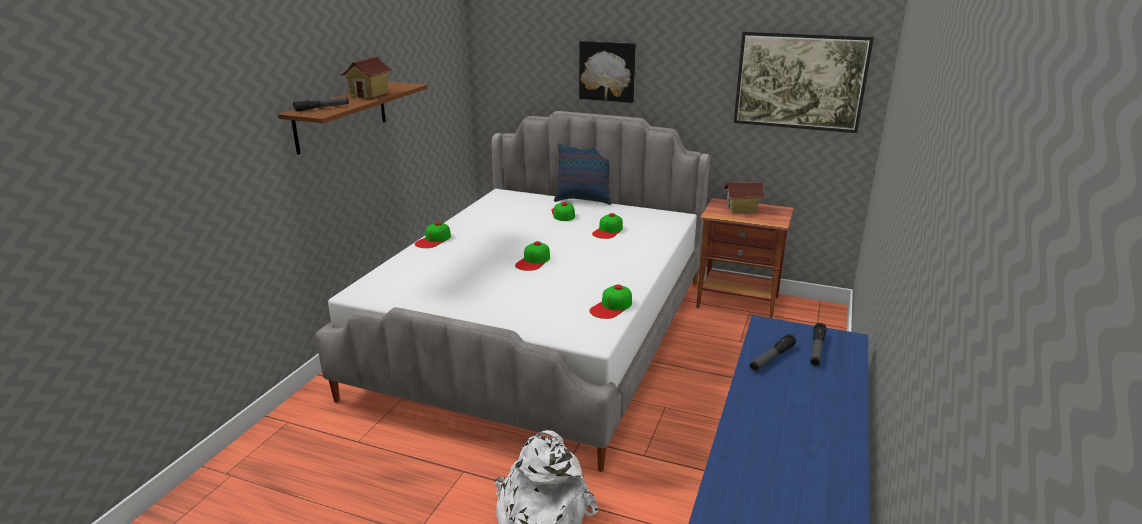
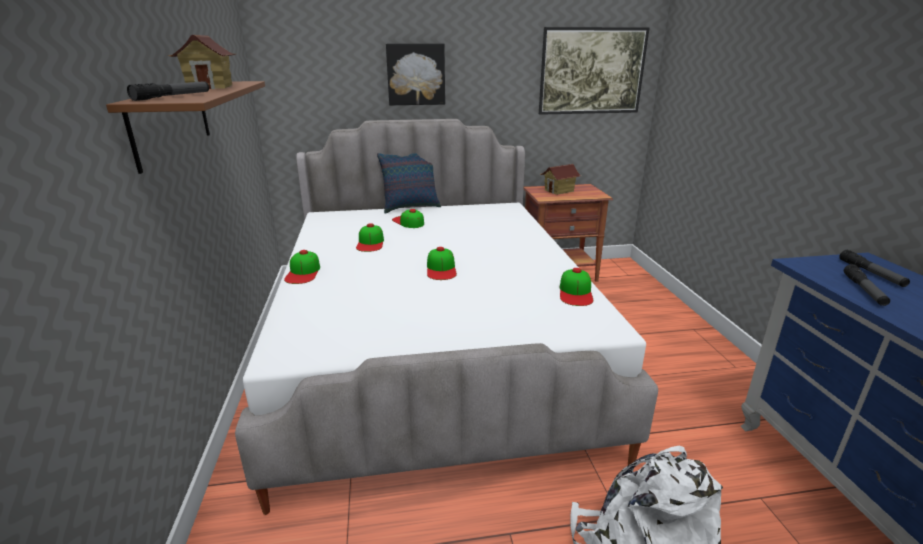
camera: 30 degrees left, 0 degrees up
(608, 231) = (470, 228): cap -> cap (370, 243)

